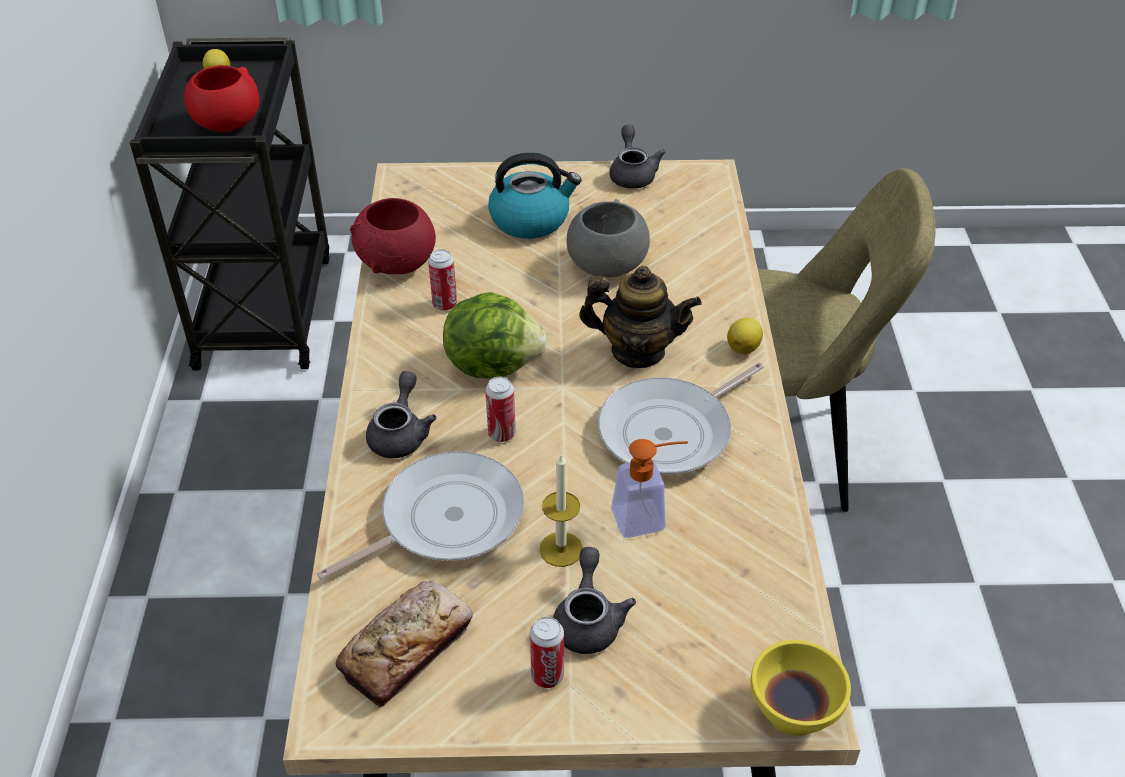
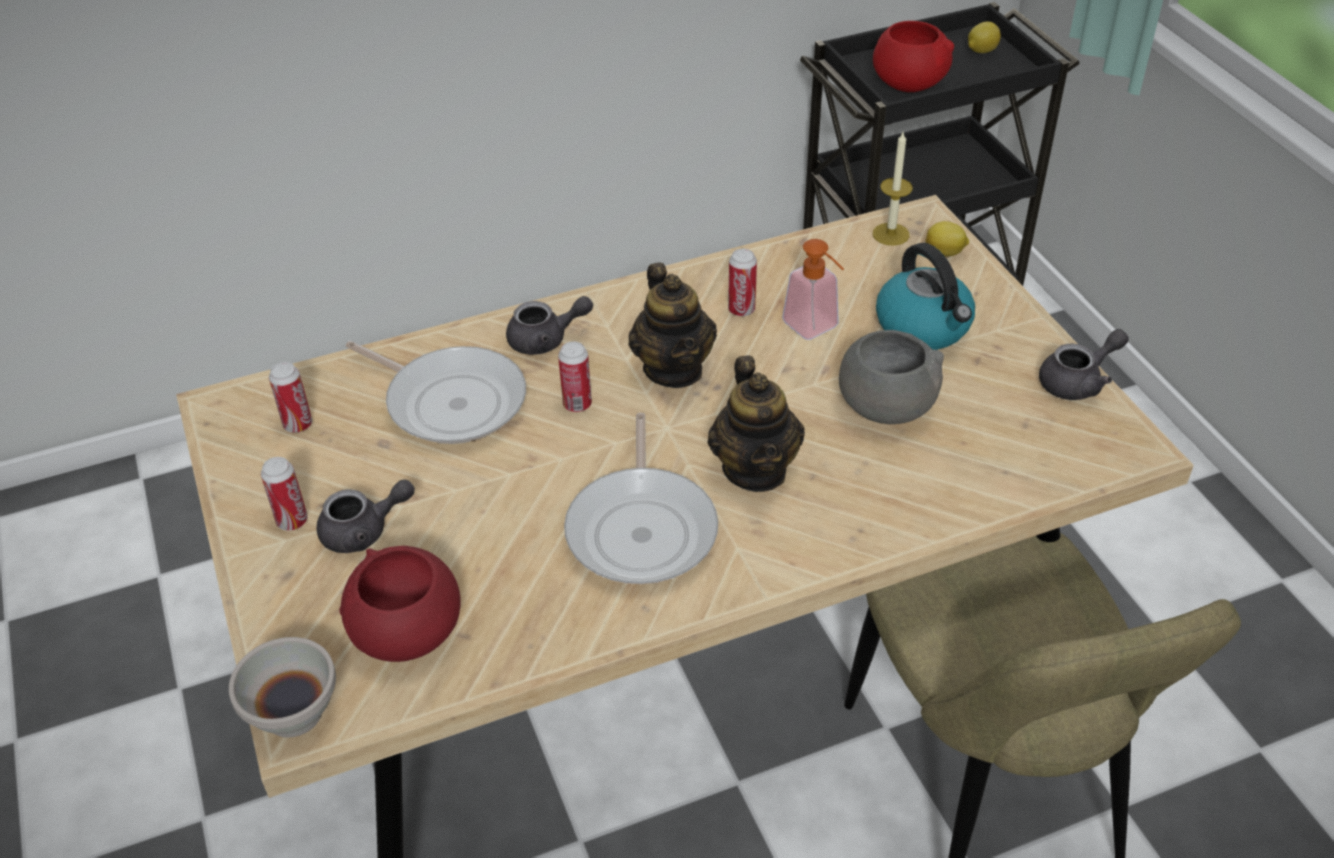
camera: 70 degrees right, 0 degrees up
(398, 262) = (784, 259): red bowl -> red bowl (407, 633)
(406, 649) = (298, 425): bread -> can
(493, 363) = (674, 369): lettuce -> teapot
(561, 549) = (443, 488): candle -> candle (890, 234)
(648, 517) = (510, 540): soap dispenser -> soap dispenser (816, 329)
(671, 431) = (642, 528): frying pan -> frying pan turned 120 degrees counterclockwise
(744, 347) = (816, 558): lemon -> lemon (945, 253)
(794, 713) = (292, 714): yellow bowl -> white bowl

